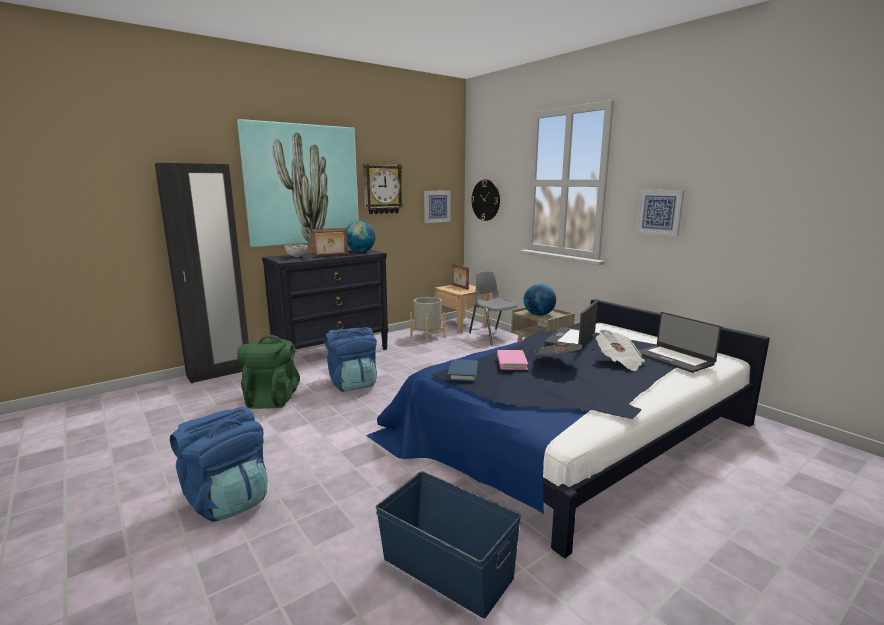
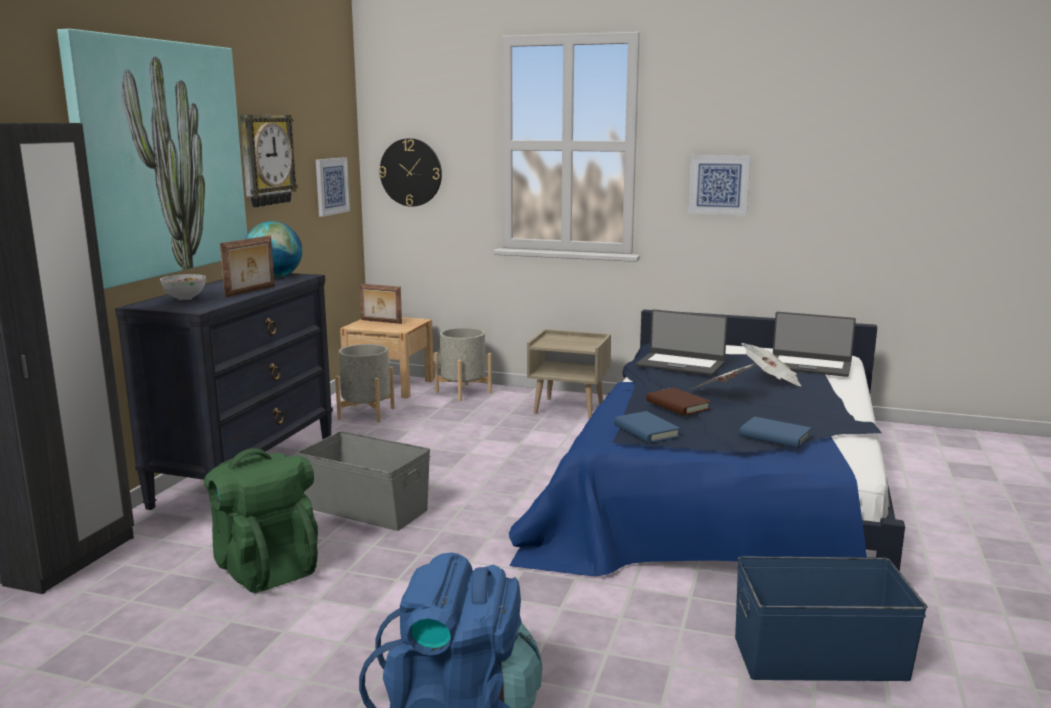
camera: 35 degrees left, 0 degrees up
(353, 384) = (366, 508): blue backpack -> grey storage box
(494, 336) = (463, 392): grey chair -> grey planter
(511, 362) = (677, 405): pink book -> brown book
(536, 398) = (774, 436): none -> blue book
(538, 315) = (568, 344): globe -> none
(571, 338) = (681, 364): laptop -> laptop turned 60 degrees counterclockwise

